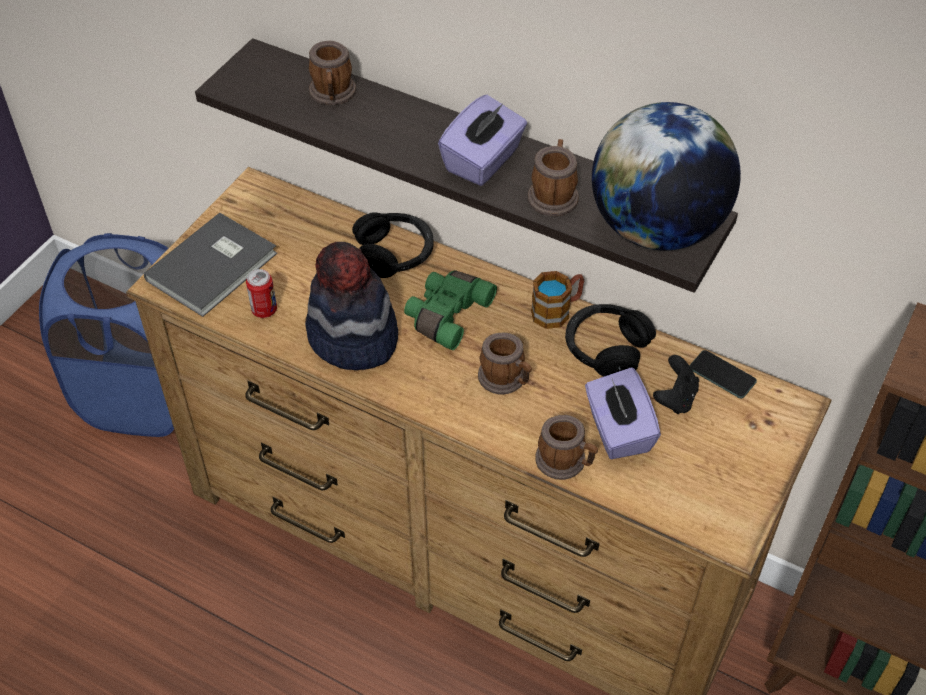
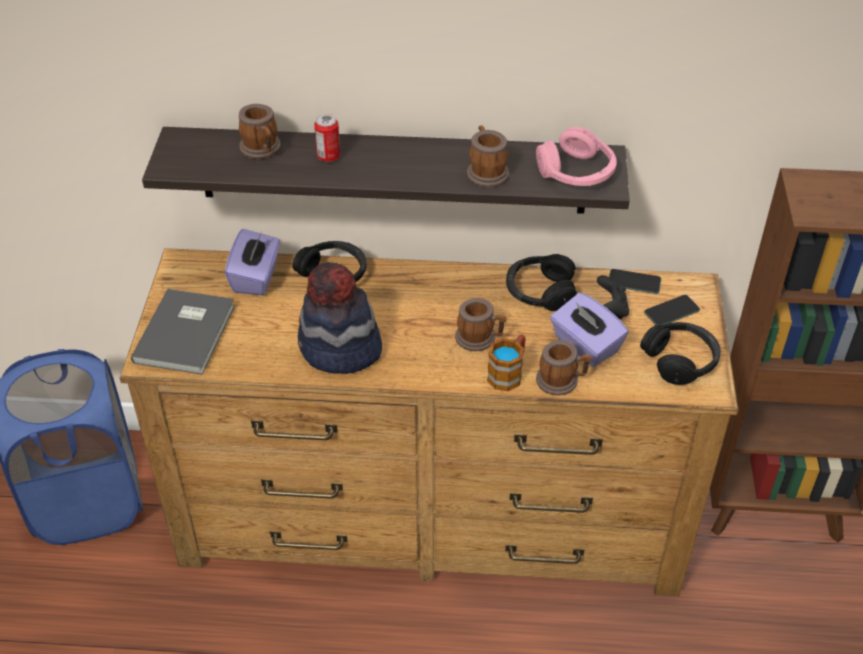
camera: 25 degrees left, 5 degrees down
(264, 310) = (252, 352): can -> can (328, 156)
(446, 314) = (403, 307): green binoculars -> none
(483, 161) = (416, 164): purple tissue box -> purple tissue box (256, 277)
(557, 311) = (487, 277): mug -> mug (508, 373)
(656, 229) = (576, 172): globe -> pink headphones
(717, 489) = (680, 360): none -> black headphones
(744, 426) = (671, 311): none -> phone

